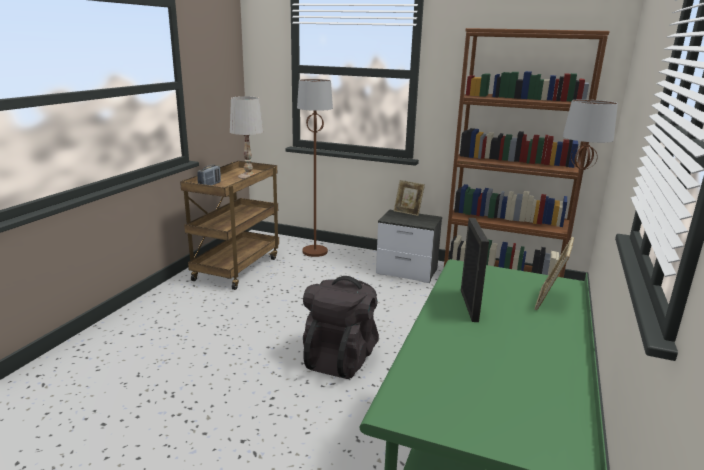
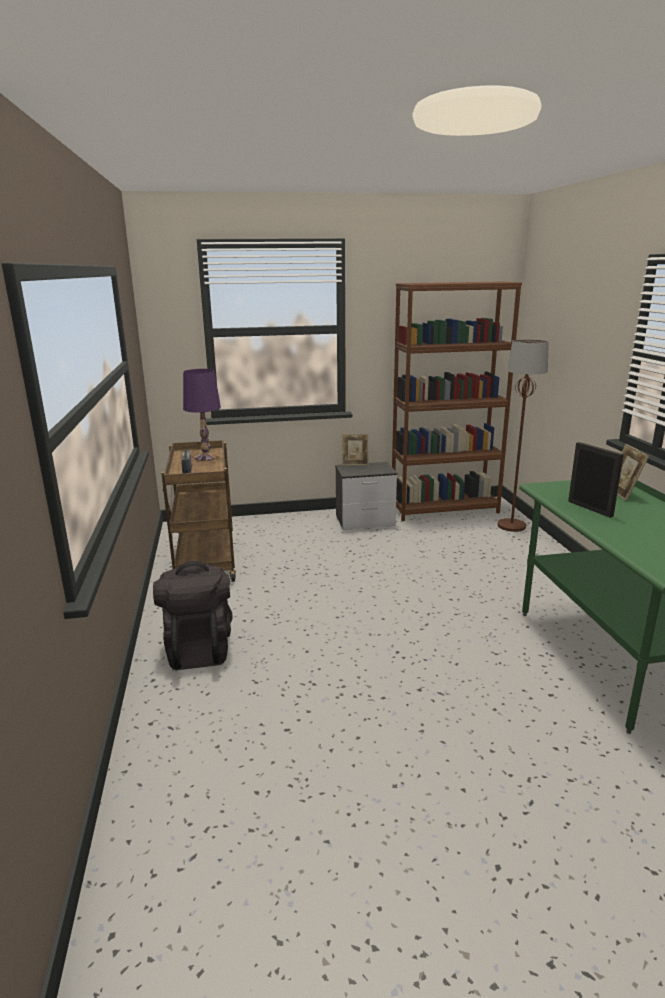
camera: 30 degrees left, 0 degrees up
(248, 176) = (206, 457): white table lamp -> purple table lamp
(315, 251) = (260, 526): brown floor lamp -> none
(340, 357) = (406, 604): black backpack -> black backpack (199, 648)

